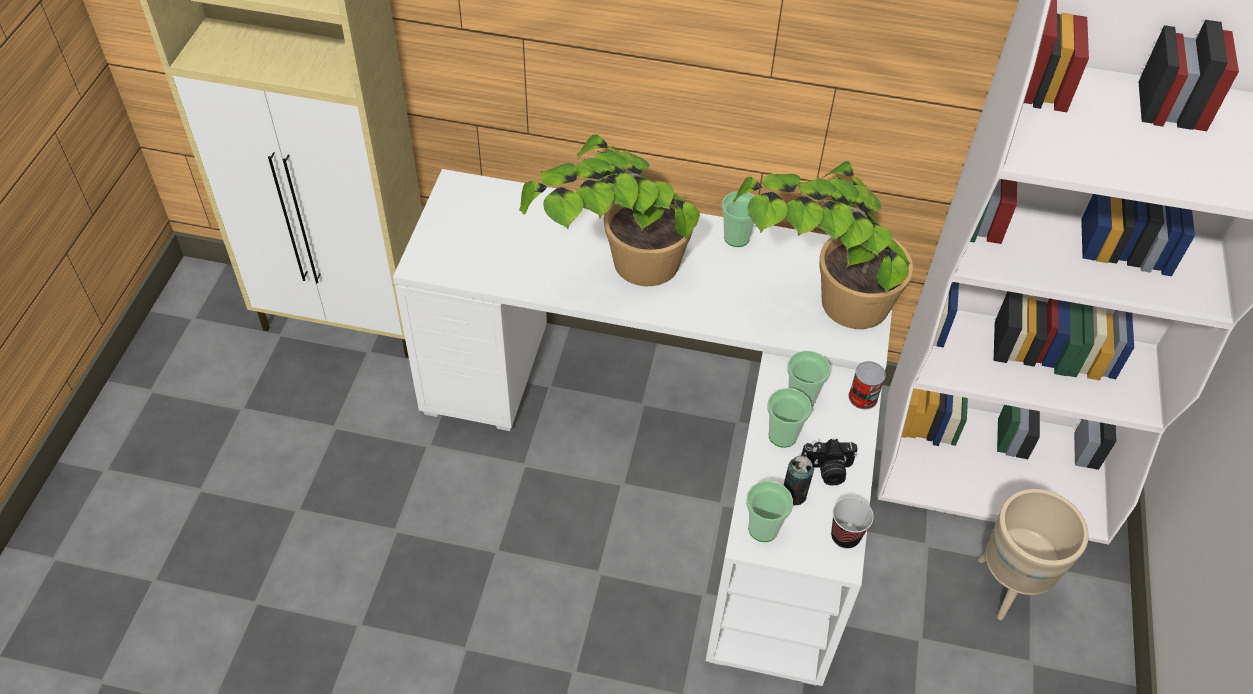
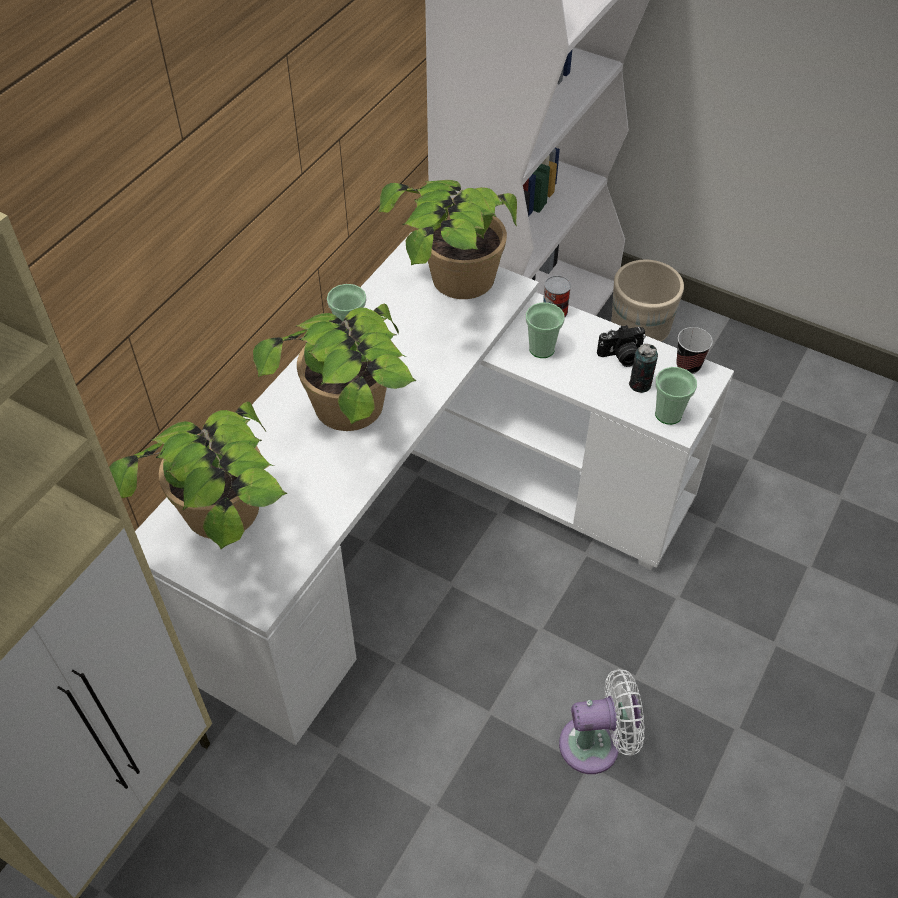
camera: 70 degrees left, 0 degrees up
(471, 229) = (229, 541): none -> potted plant
(489, 650) = (596, 744): none -> white fan
(782, 435) = (577, 373): cup -> none
(827, 470) = (621, 356): camera -> camera turned 60 degrees clockwise

